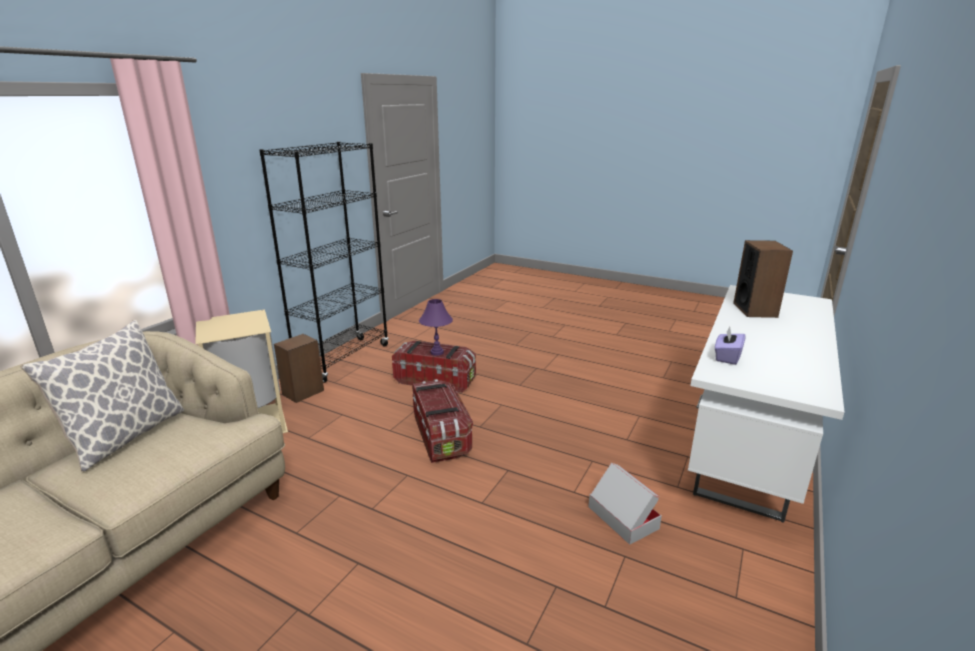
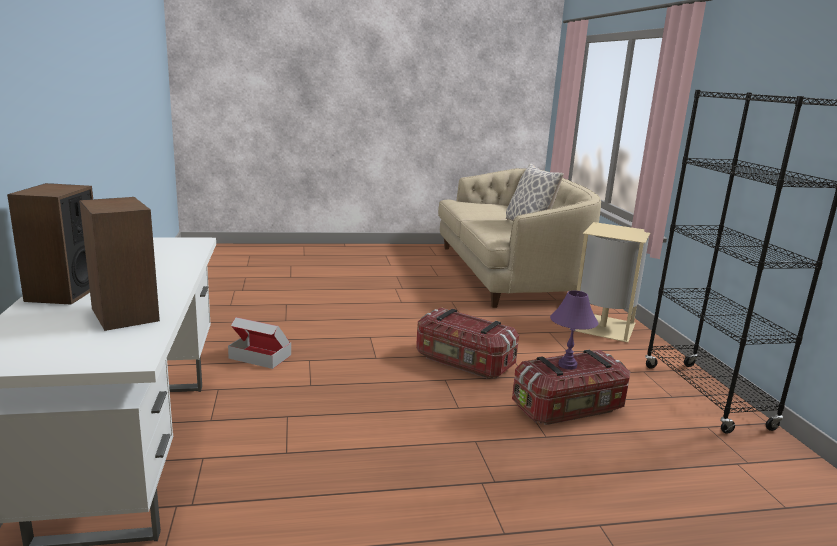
camera: 140 degrees right, 5 degrees down
(303, 392) = (638, 355): speaker -> speaker (64, 292)
(727, 357) = (182, 254): purple tissue box -> none

